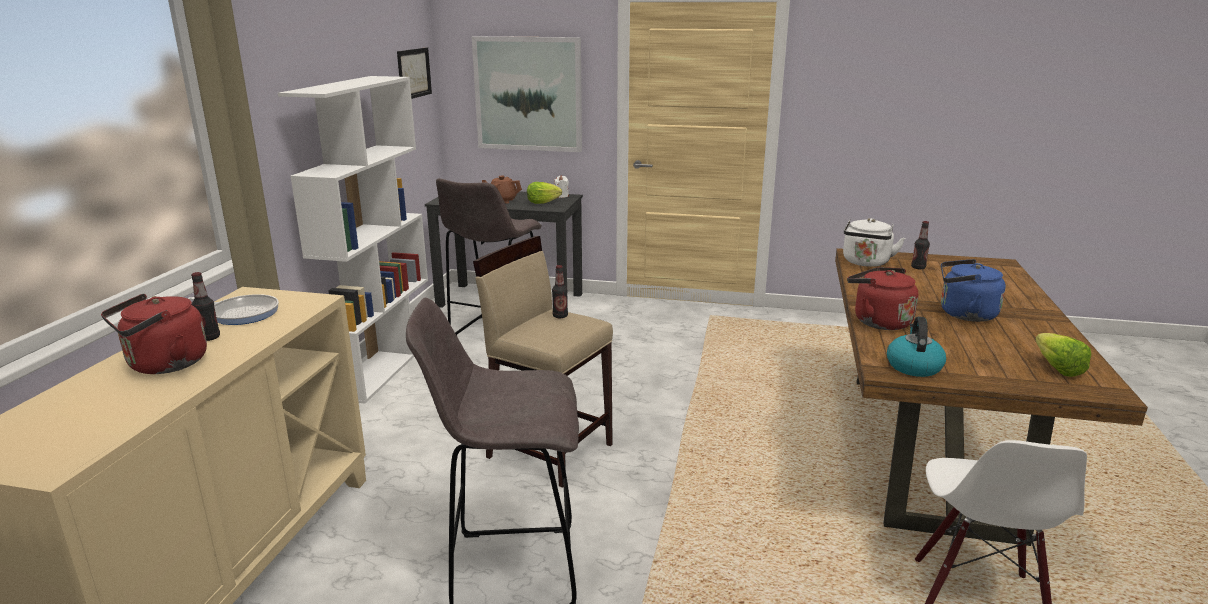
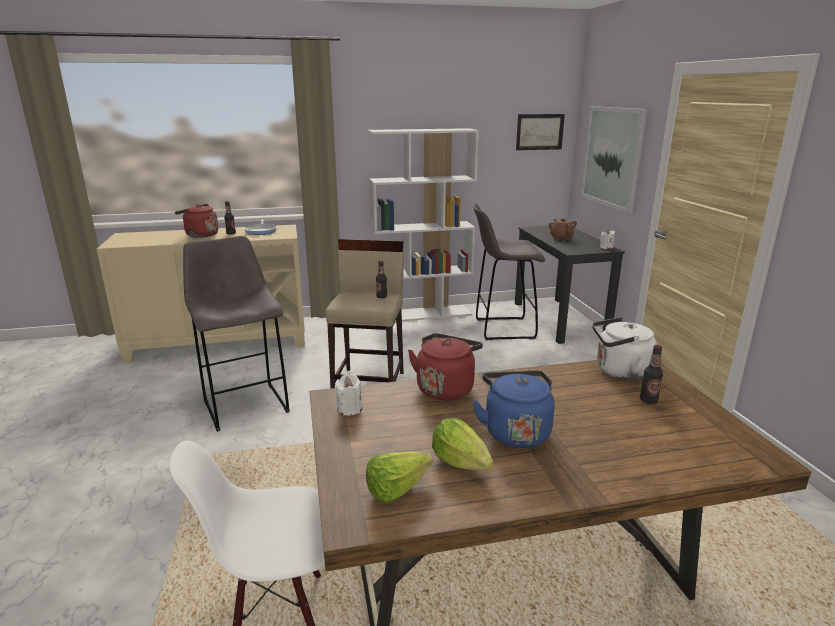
camera: 65 degrees right, 0 degrees up
(542, 202) = (577, 246): lettuce -> lettuce (460, 462)
(913, 366) = (349, 409): kettle -> white candle

